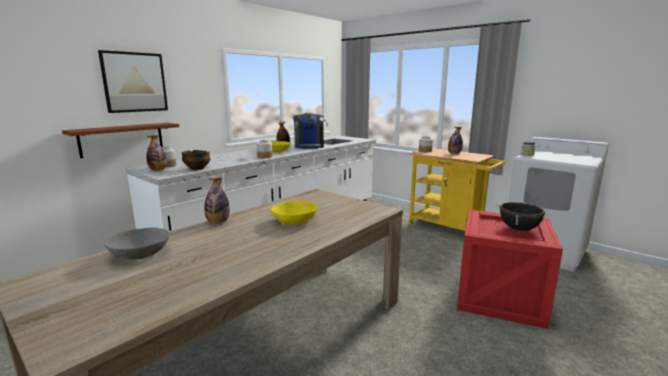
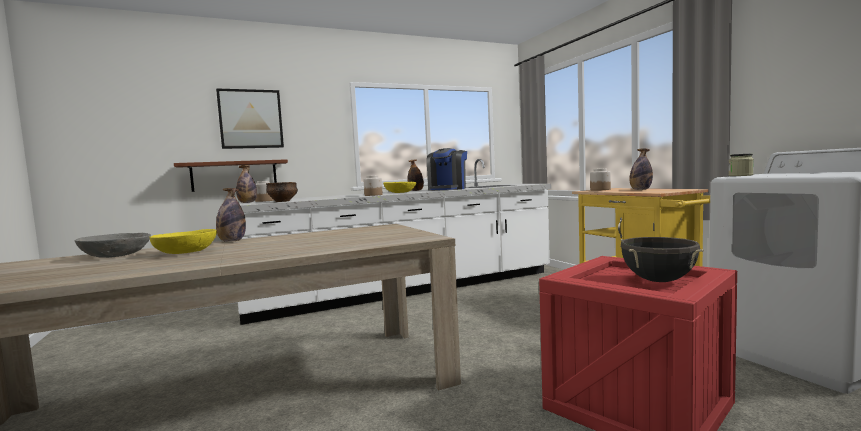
camera: 25 degrees right, 10 degrees down
(295, 221) = (304, 242): yellow bowl -> yellow bowl (186, 252)

